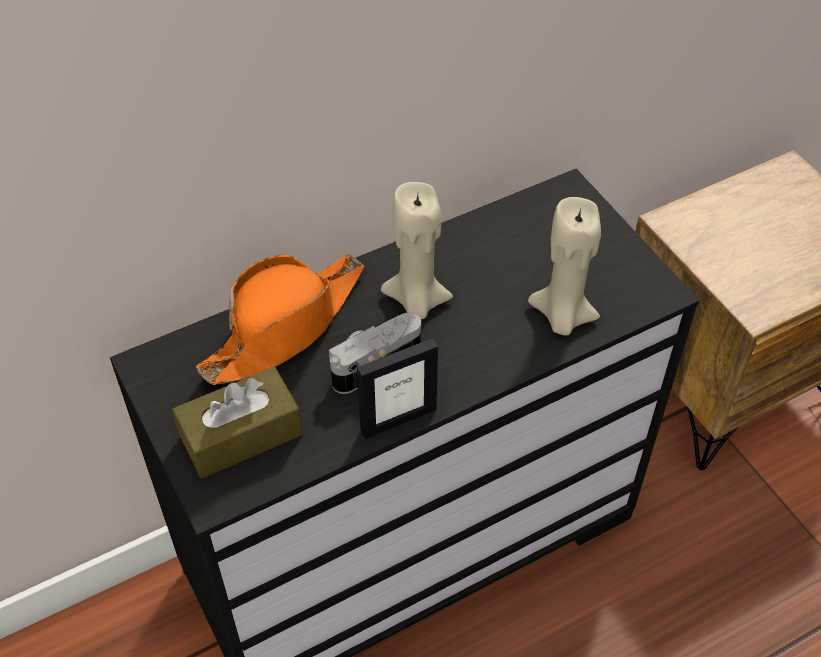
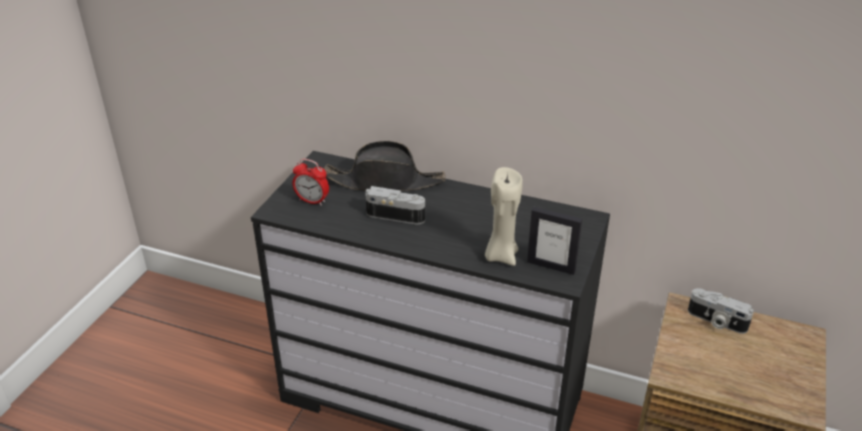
camera: 50 degrees right, 15 degrees down
(241, 435) = (312, 201): brown tissue box -> alarm clock
(285, 326) = (385, 181): orange hat -> black hat
(398, 419) = (372, 237): picture frame -> picture frame (551, 266)
(416, 301) = (448, 208): beige candle -> none
(715, 216) = (716, 321): none -> camera

